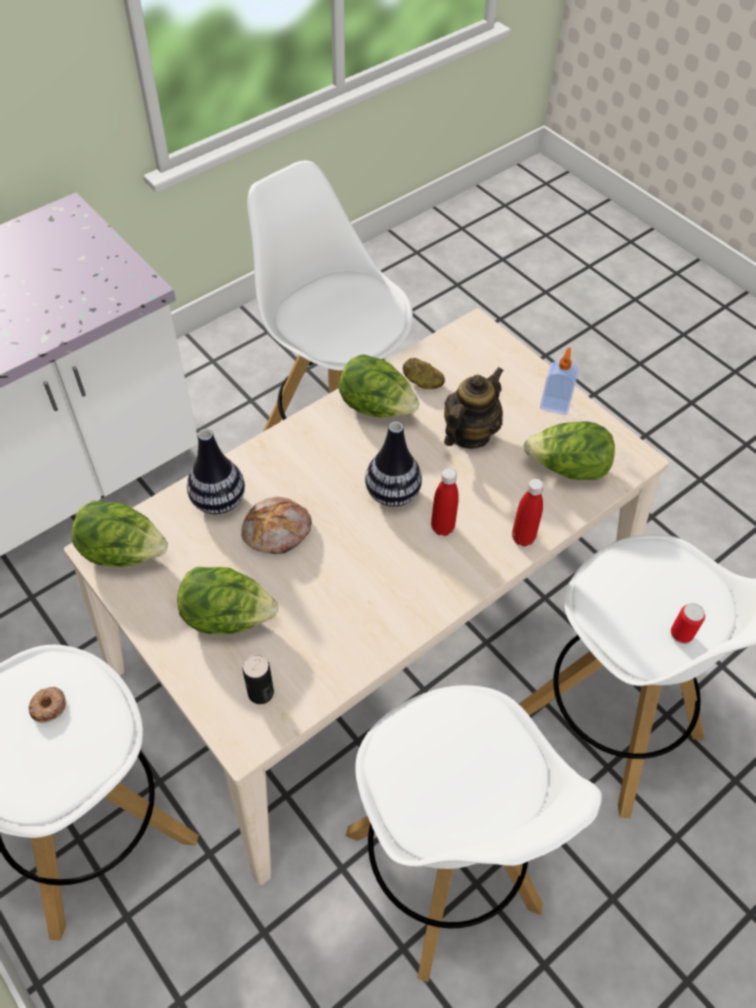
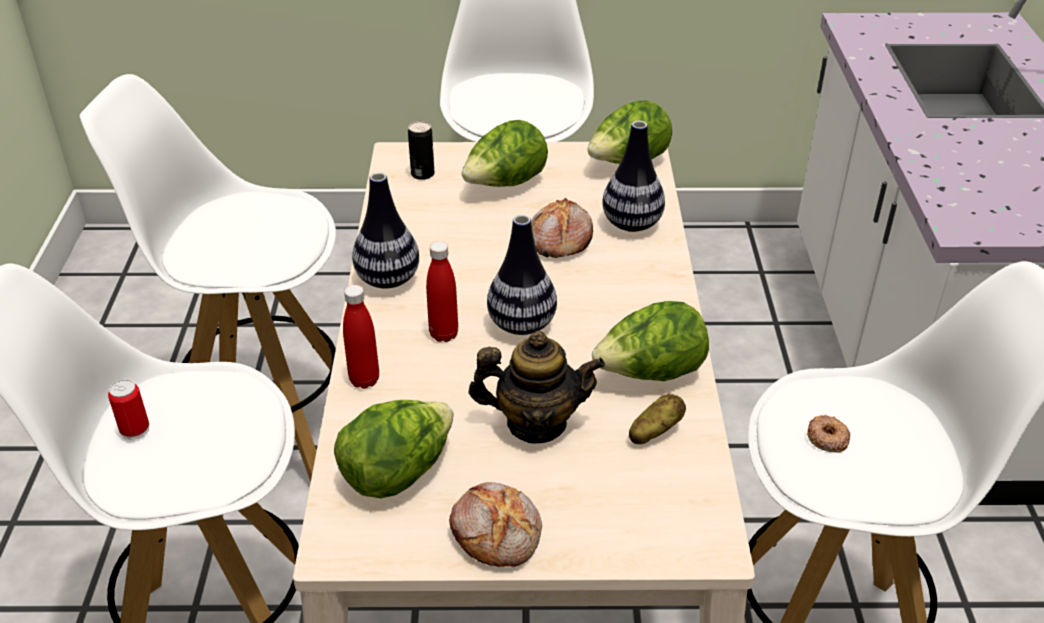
camera: 130 degrees right, 15 degrees down
(49, 706) = (530, 103): donut -> donut (827, 438)
(420, 603) = (388, 280): none -> vase
(469, 434) = (536, 423): teapot -> teapot turned 75 degrees counterclockwise
(555, 404) = (497, 532): soap dispenser -> bread

